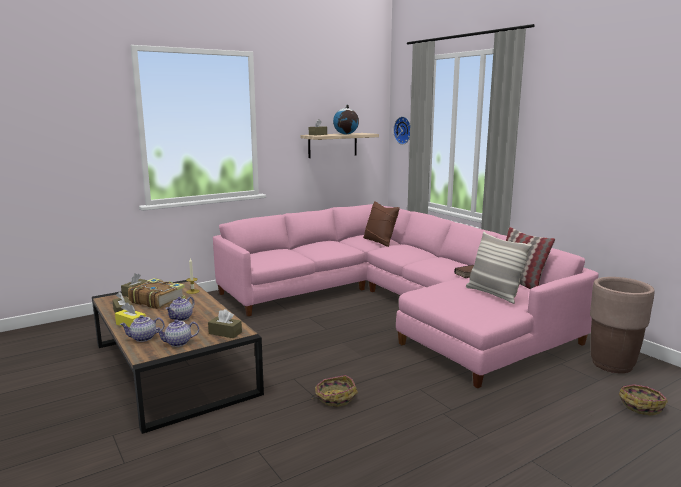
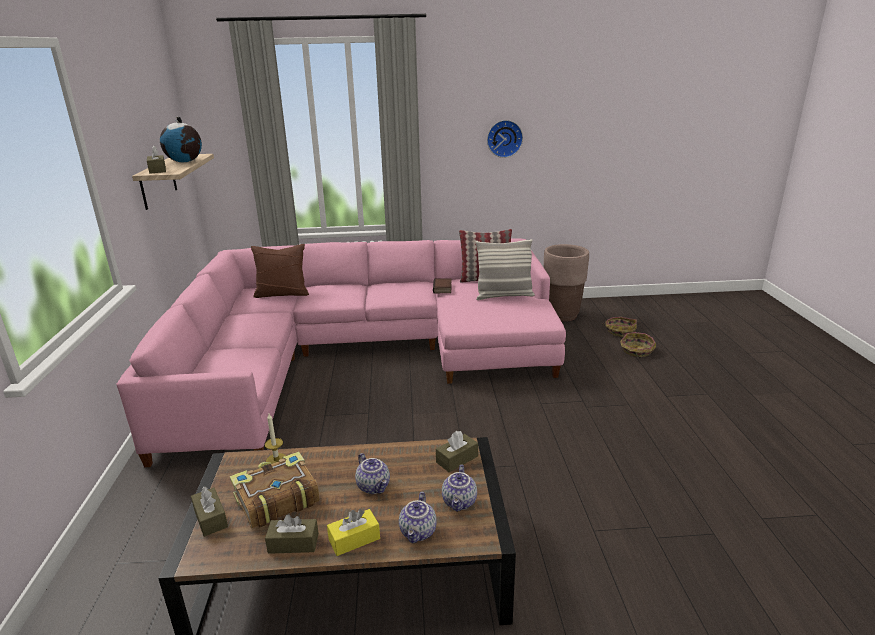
camera: 60 degrees left, 10 degrees up
(335, 398) = (524, 453): basket -> basket (636, 351)
(404, 130) = (221, 142): wall clock -> wall clock (504, 138)

